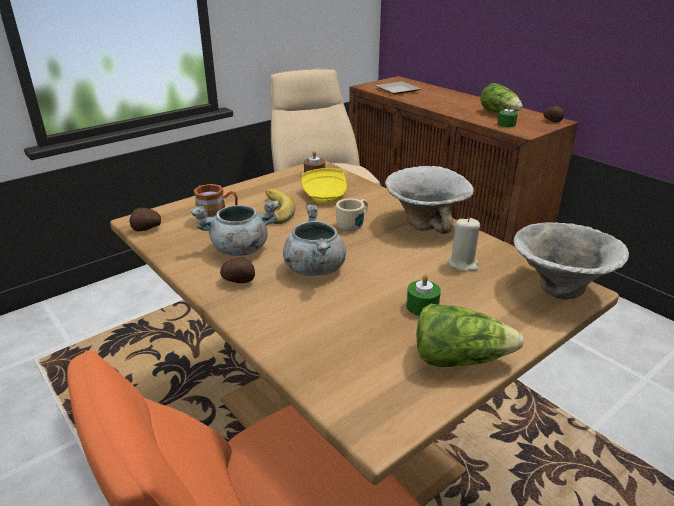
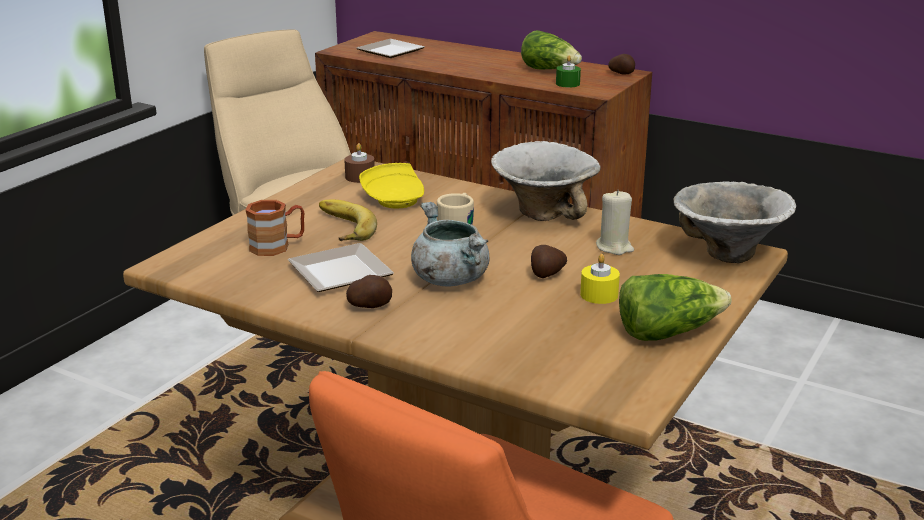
camera: 20 degrees left, 5 degrees down
(146, 229) = (190, 272): potato -> potato (546, 274)
(239, 249) = (339, 274): grey cooking pot -> plate
(422, 306) = (599, 295): green candle -> yellow candle

